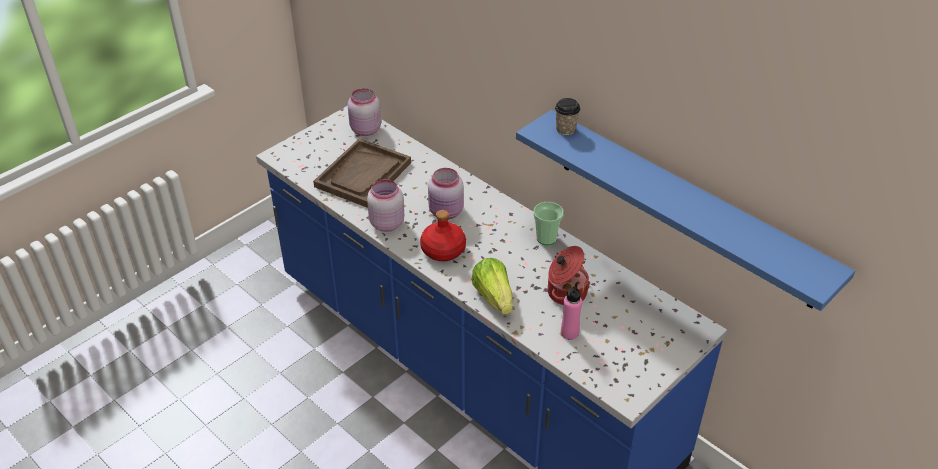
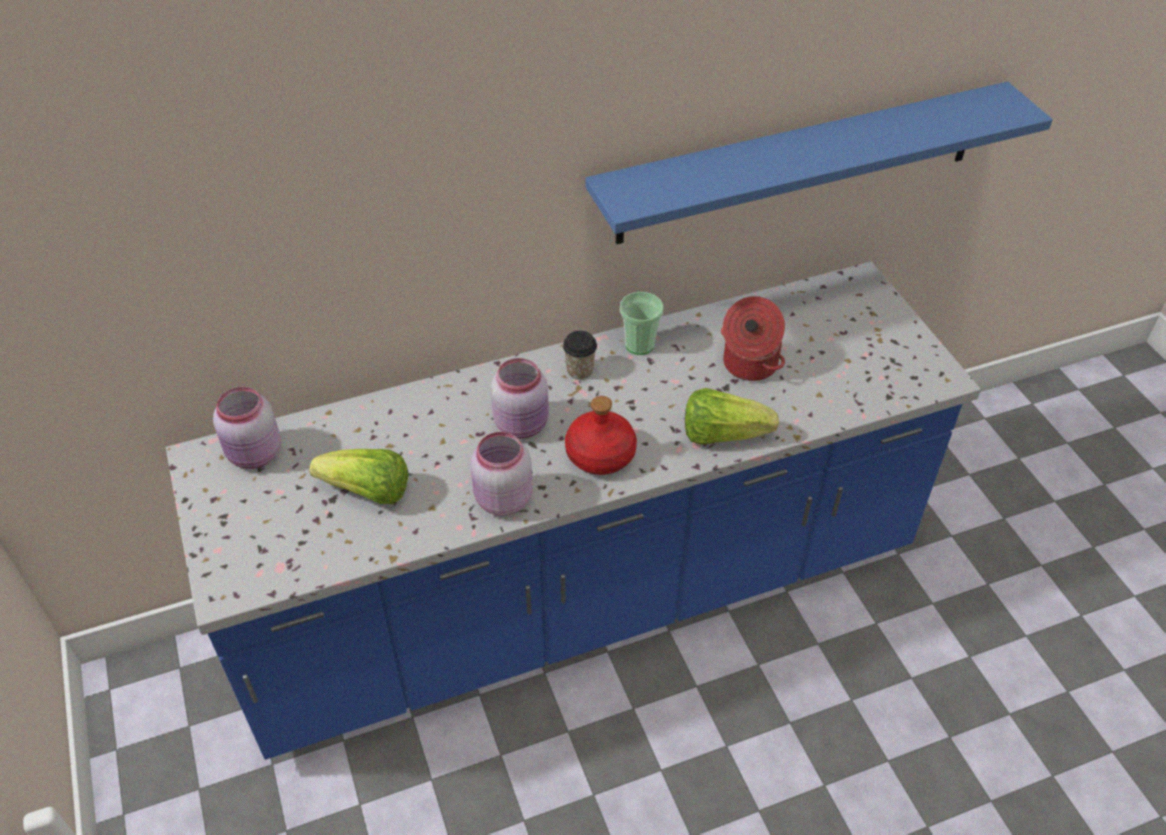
camera: 65 degrees left, 5 degrees up
(363, 175) = (367, 492): brown tray -> lettuce
(565, 130) = (641, 180): cup -> cup (580, 371)
(569, 333) = (821, 387): pink bottle -> none

